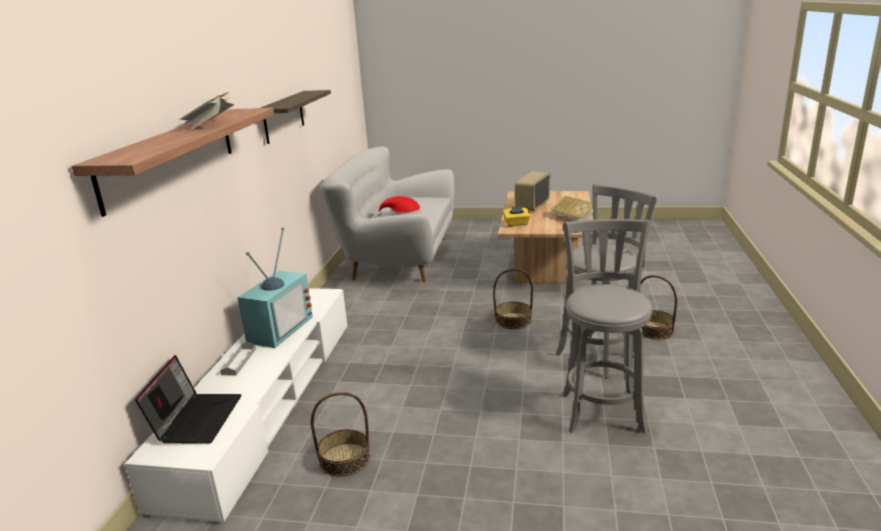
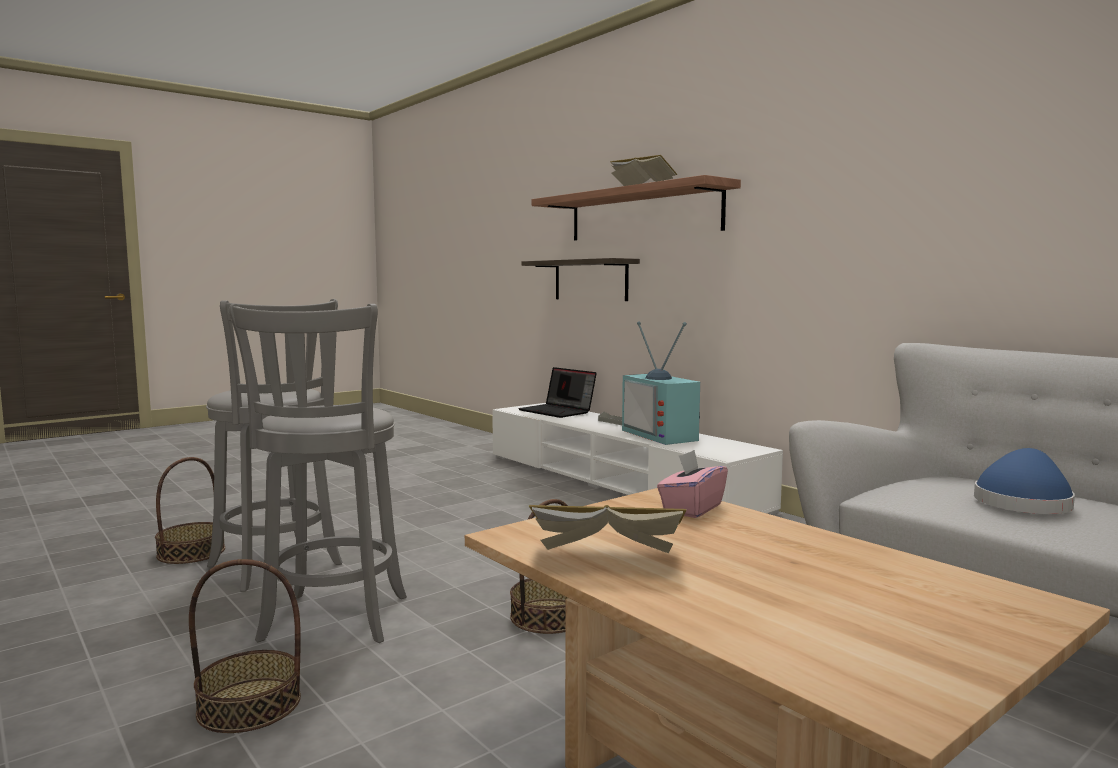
camera: 130 degrees right, 15 degrees down
(283, 116) = (884, 204): shelf -> shelf (590, 280)
(344, 459) = (481, 483): basket -> basket (191, 552)
(403, 214) = (1022, 502): red hat -> blue hat
(516, 224) = (691, 508): yellow tissue box -> pink tissue box
(532, 206) = (824, 567): radio -> none

